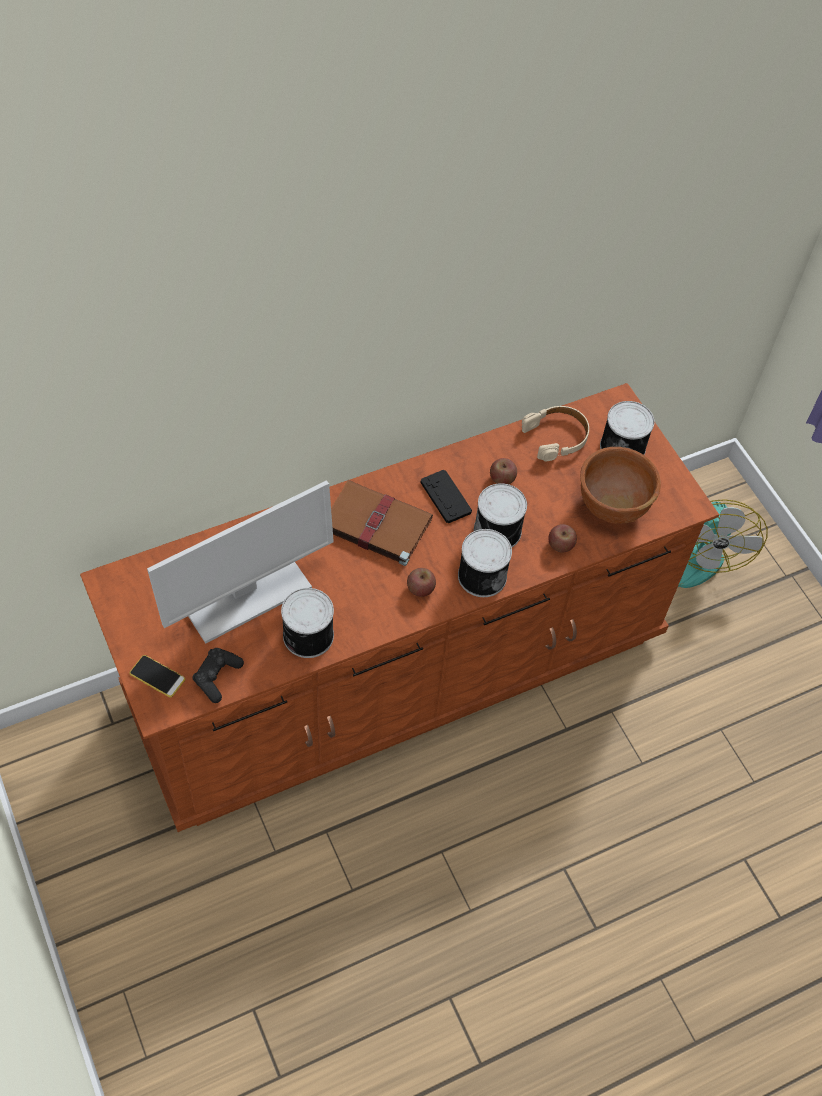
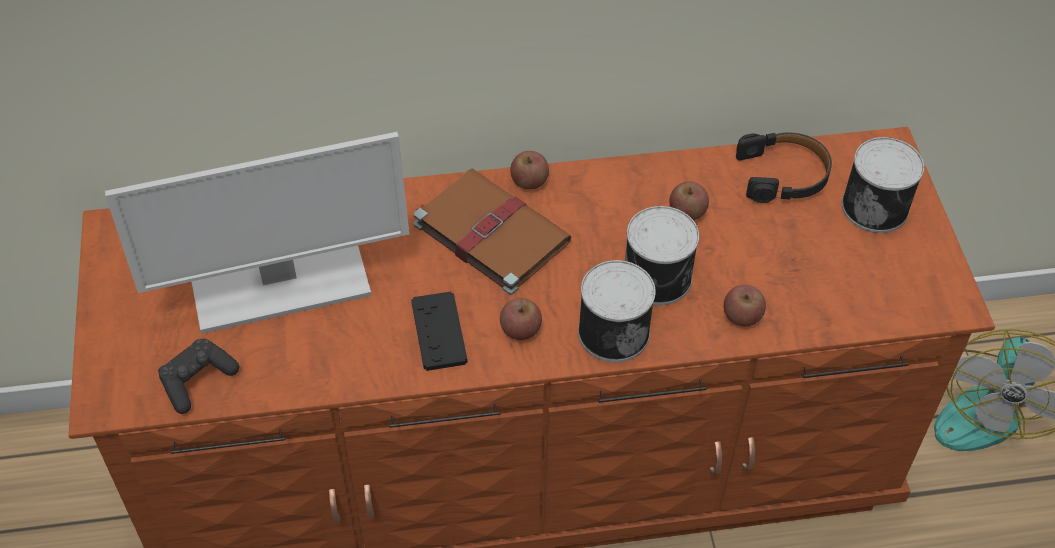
camera: 20 degrees right, 5 degrees down
(157, 676) = (121, 361): phone -> none
(306, 635) = (340, 355): can -> none
(388, 479) = (529, 181): none -> apple
(445, 497) = (599, 219): black game controller -> black game controller (439, 332)
(556, 437) = (783, 175): beige headphones -> black headphones
(612, 505) = (835, 279): brown bowl -> none

